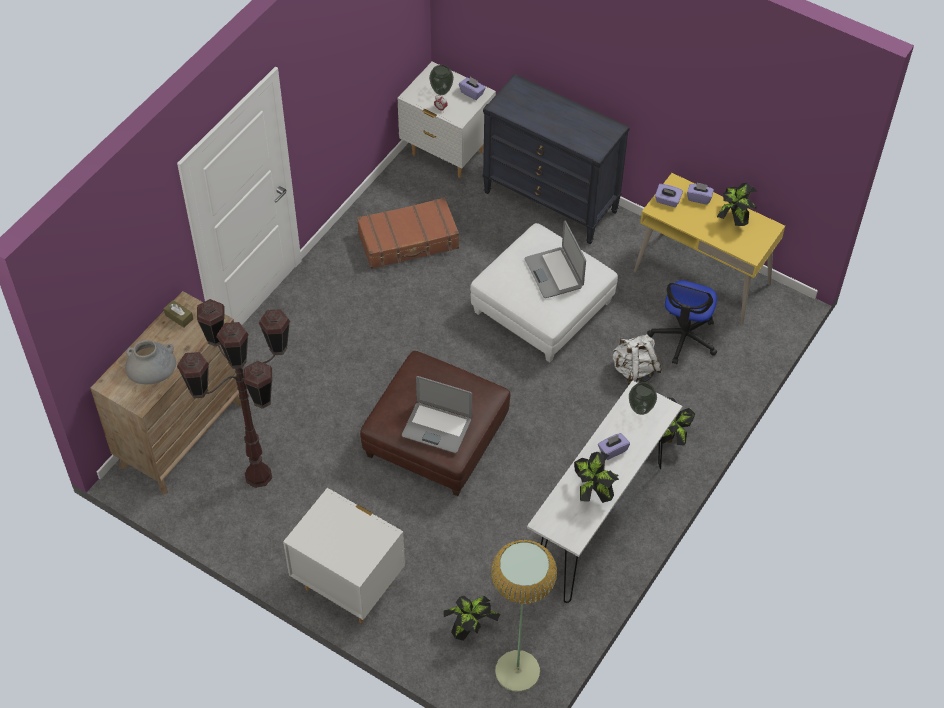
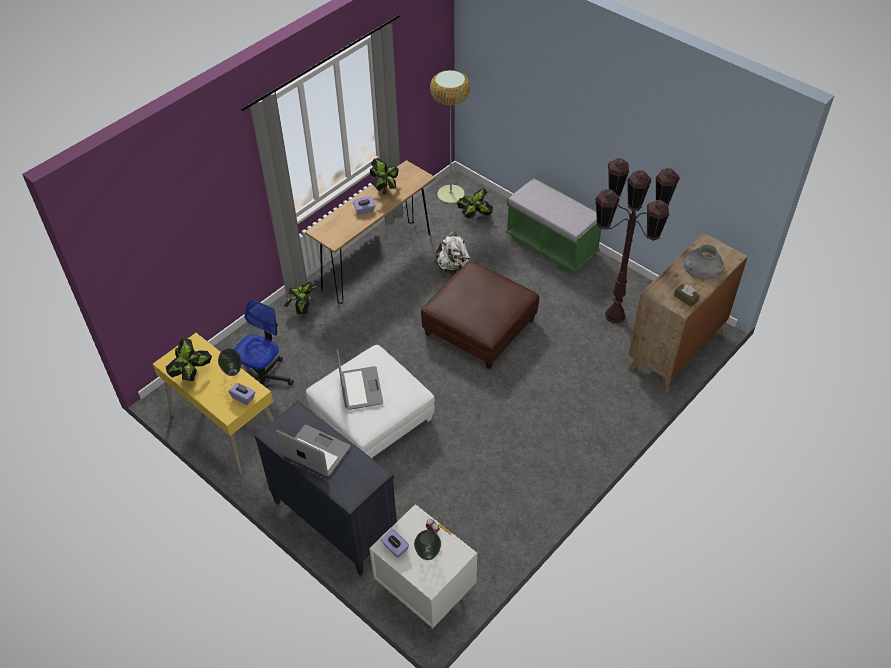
camera: 170 degrees left, 5 degrees down
(348, 586) = (551, 245): white nightstand -> green bench
(409, 241) = (479, 495): brown suitcase -> none
(437, 427) = (481, 283): laptop -> laptop (315, 452)
(598, 524) = (376, 262): white console table -> brown console table
(634, 371) = (314, 357): white backpack -> white backpack (453, 267)
(640, 409) = (335, 231): vase -> vase (233, 372)
(699, 198) = (214, 397): purple tissue box -> none

